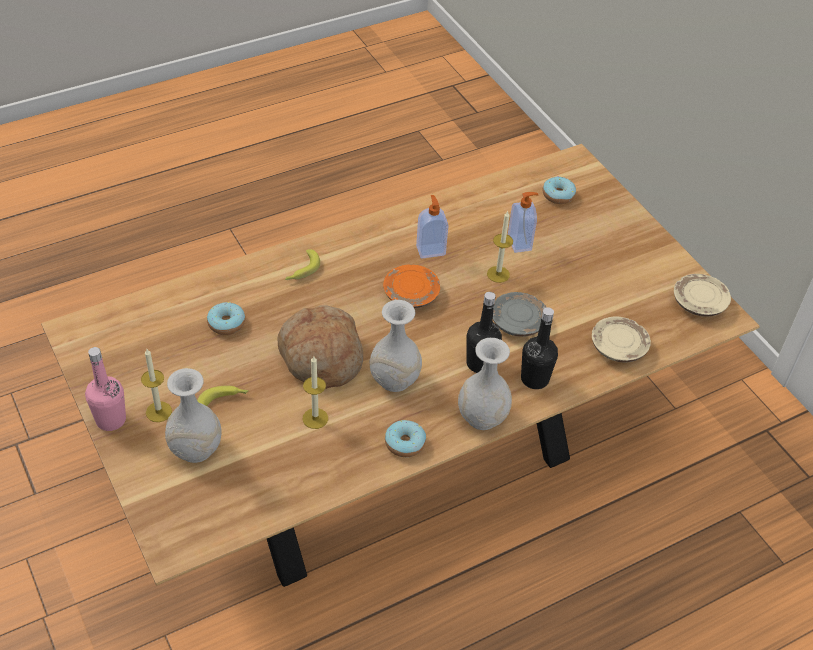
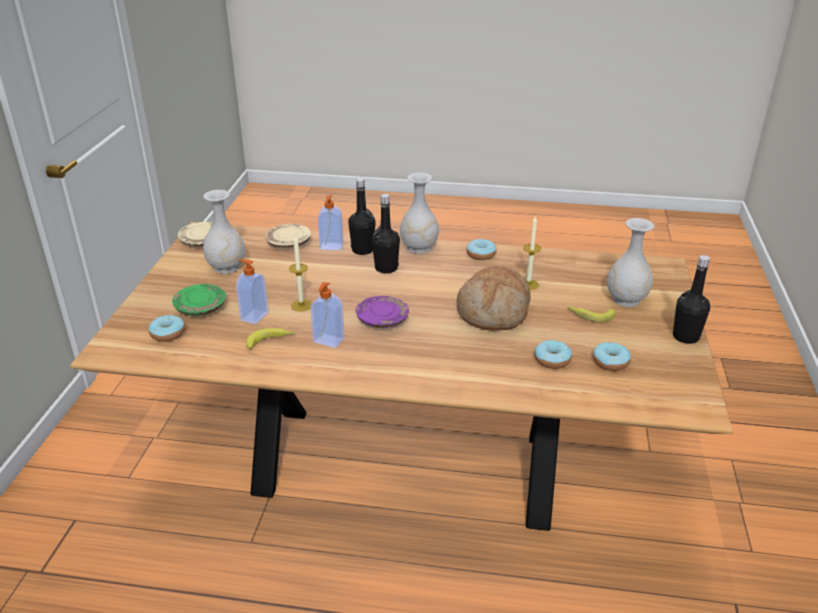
camera: 140 degrees left, 15 degrees down
(111, 420) = (685, 337): pink bottle -> black bottle
(159, 411) = (644, 328): candle -> none
(172, 347) = (610, 362): none -> donut
(301, 270) = (453, 372): banana -> banana (270, 341)
(394, 380) = (454, 282): white vase -> white vase (227, 267)
(411, 294) = (382, 320): orange plate -> purple plate
(518, 321) = (330, 277): grey plate -> none
(571, 366) = (331, 247): none -> soap dispenser
(573, 229) = (201, 308): none -> green plate

